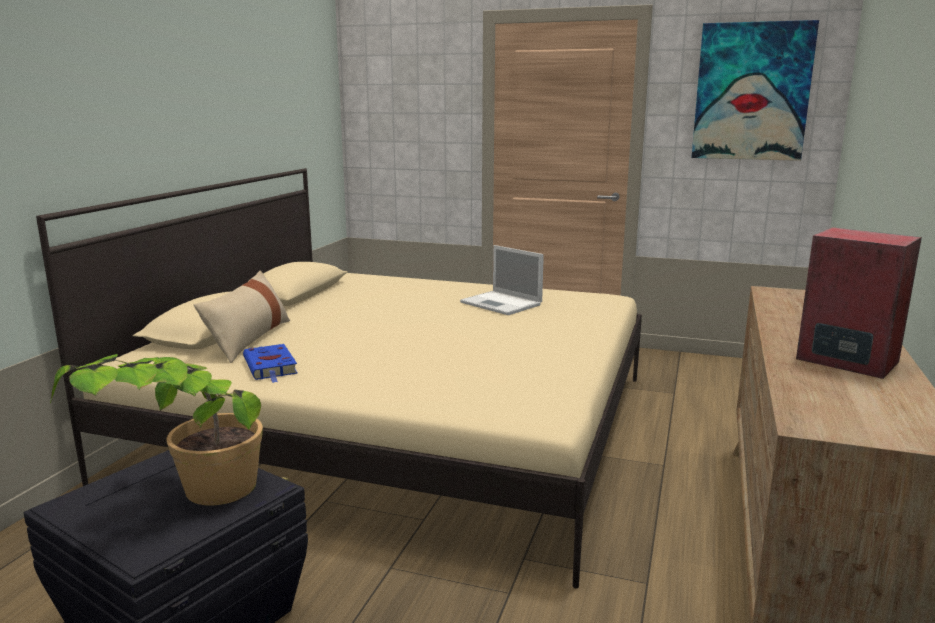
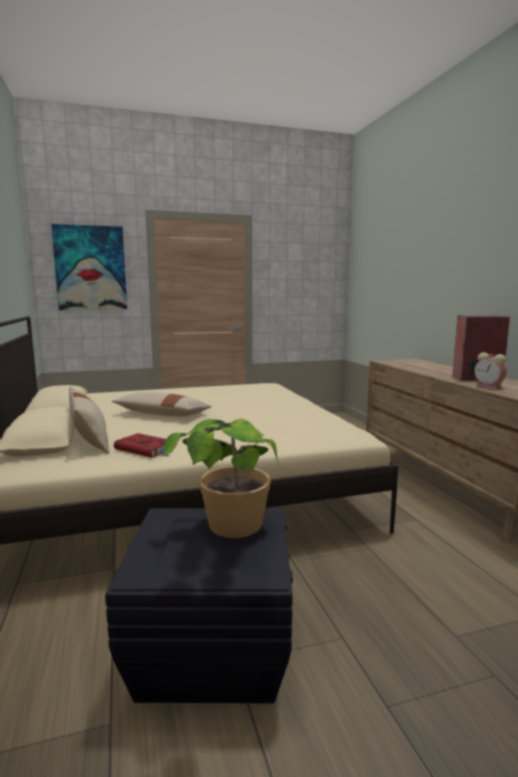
camera: 35 degrees left, 5 degrees down
(271, 367) = (146, 449): blue book -> red book
(375, 322) = (162, 414): none -> beige pillow
(502, 304) = (219, 394): laptop -> none
(751, 92) = (305, 266): picture -> picture (90, 268)
(808, 385) = (489, 387): none -> alarm clock

